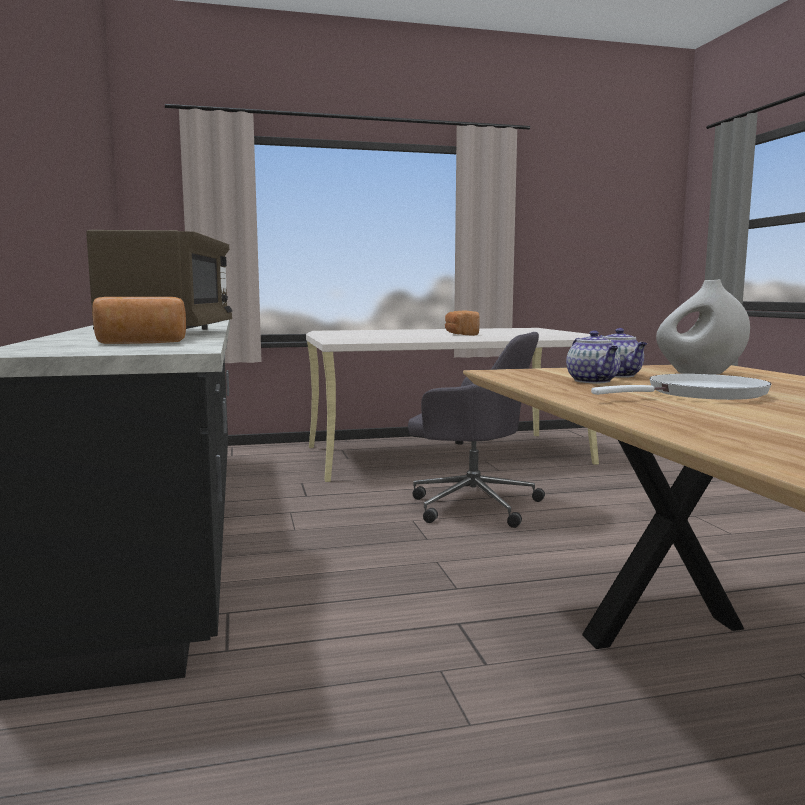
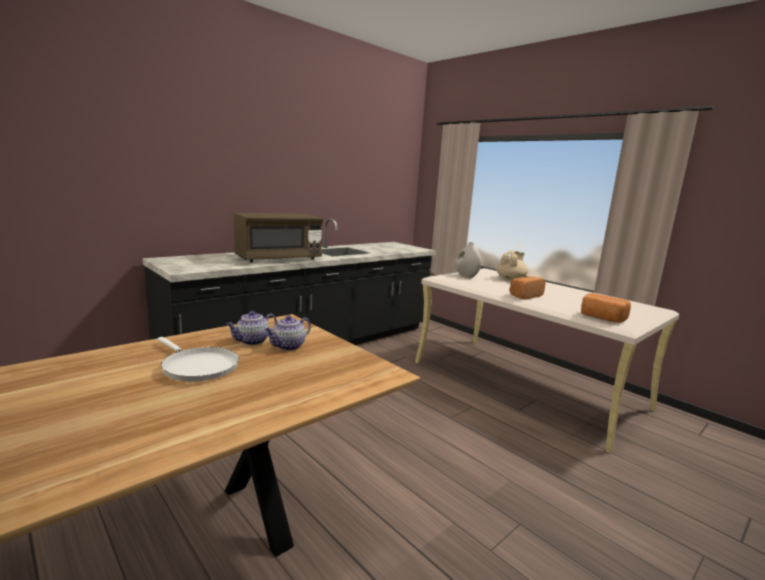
camera: 60 degrees right, 5 degrees up
(141, 343) = (216, 263): bread -> bread (601, 318)
(383, 331) = (511, 279): none -> beige teapot
(471, 504) = (426, 413): grey office chair -> none
(700, 373) = (322, 369): white vase -> white vase (466, 276)

